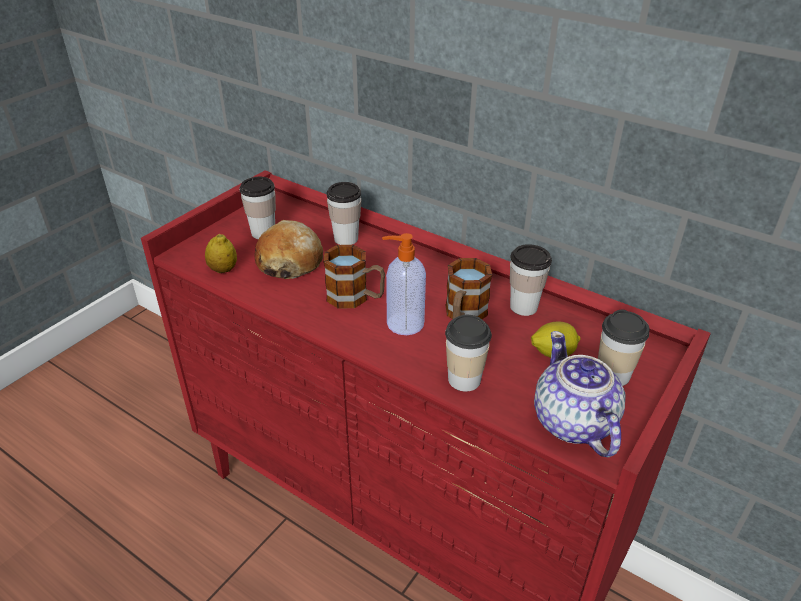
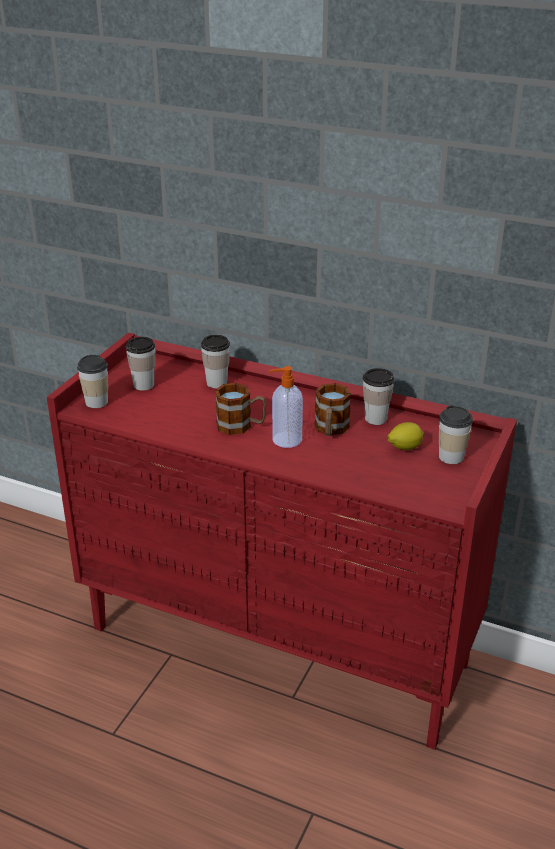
camera: 10 degrees left, 5 degrees down
(223, 270) = (122, 416): lemon -> none
(290, 261) = (176, 405): bread -> none
(464, 379) = (343, 471): cup -> cup (96, 402)
(573, 423) = (428, 490): teapot -> none

